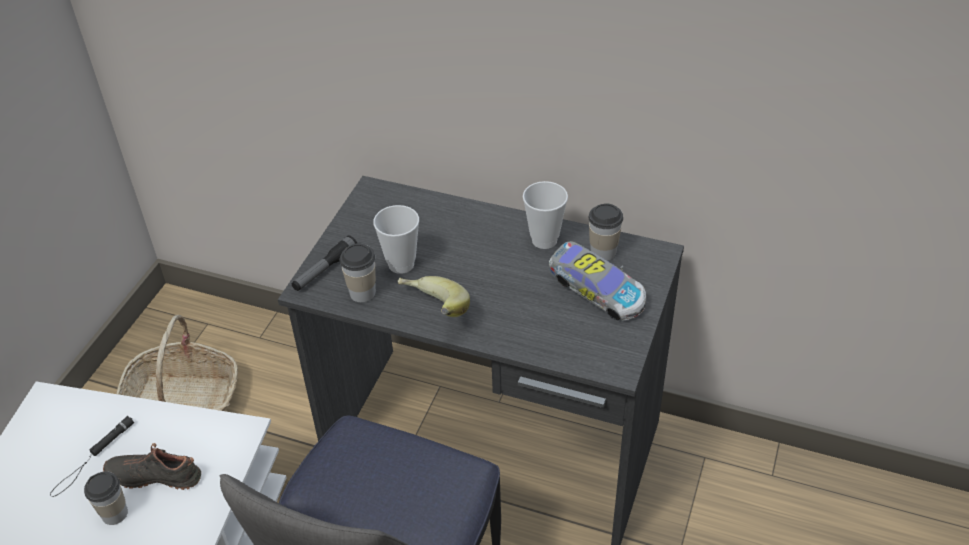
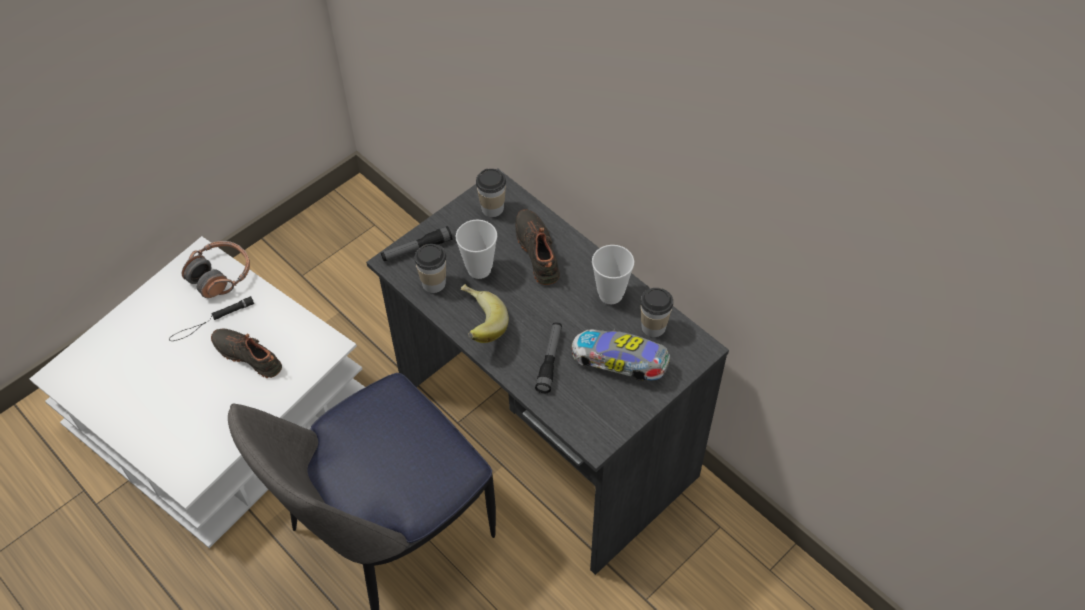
camera: 25 degrees right, 10 degrees up
(79, 411) = (220, 275): none -> headphones
(115, 513) = (206, 374): cup -> cup (492, 208)
(183, 399) = (324, 286): basket -> none
(451, 229) = (539, 251): none -> black shoe
(525, 316) = (550, 360): none -> flashlight
(594, 292) = (621, 363): toy car -> toy car turned 135 degrees clockwise

